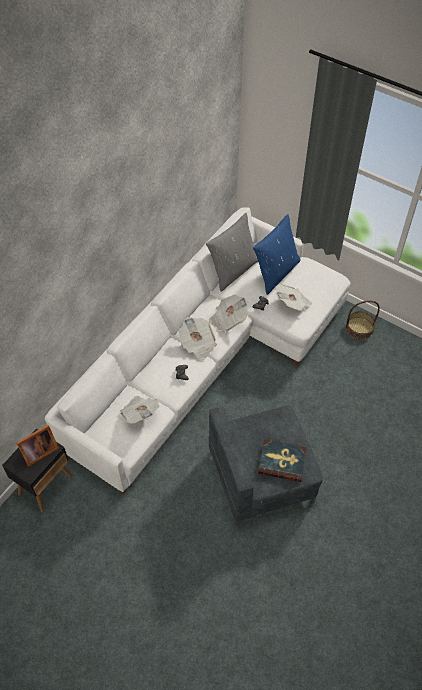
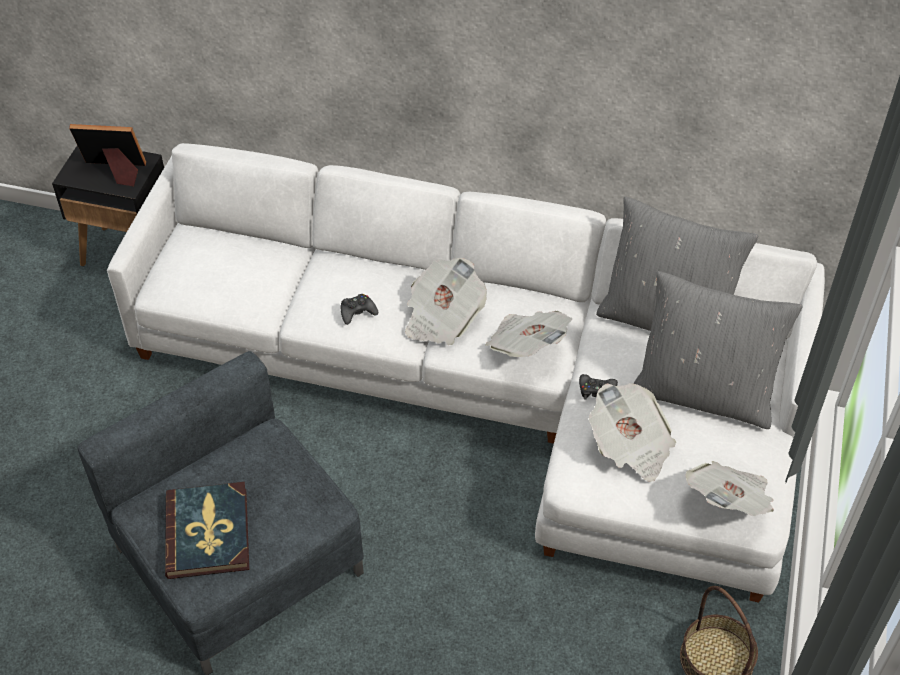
camera: 70 degrees right, 5 degrees down
(38, 452) = (115, 172): picture frame -> picture frame turned 150 degrees clockwise
(140, 414) = (244, 280): newspaper -> newspaper (729, 501)
(276, 273) = (703, 393): blue pillow -> grey pillow

